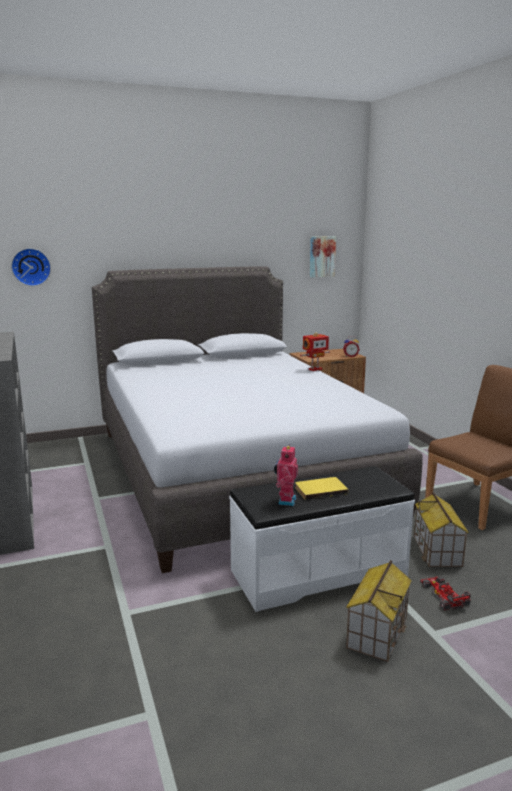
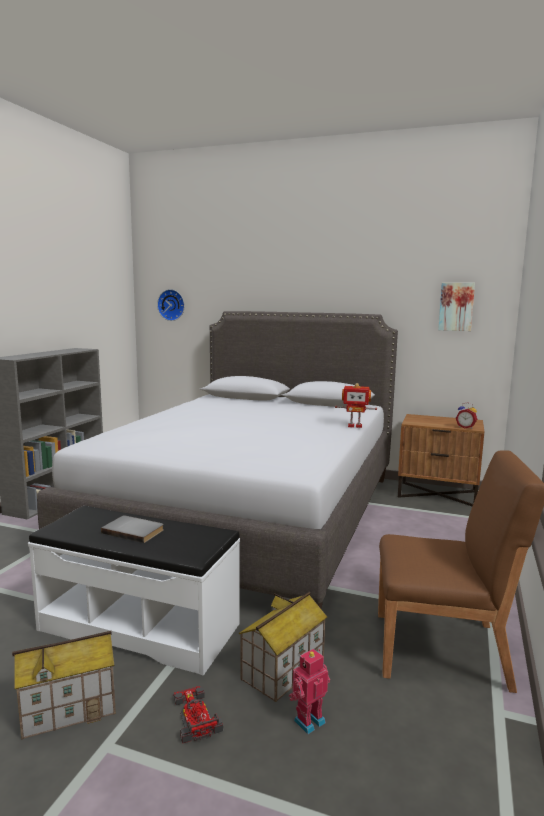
camera: 40 degrees right, 5 degrees down
(285, 501) = (87, 528): toy robot -> toy robot (308, 720)
(320, 490) = (134, 530): yellow book -> grey book
(443, 595) = (195, 716): toy car -> toy car turned 45 degrees counterclockwise

